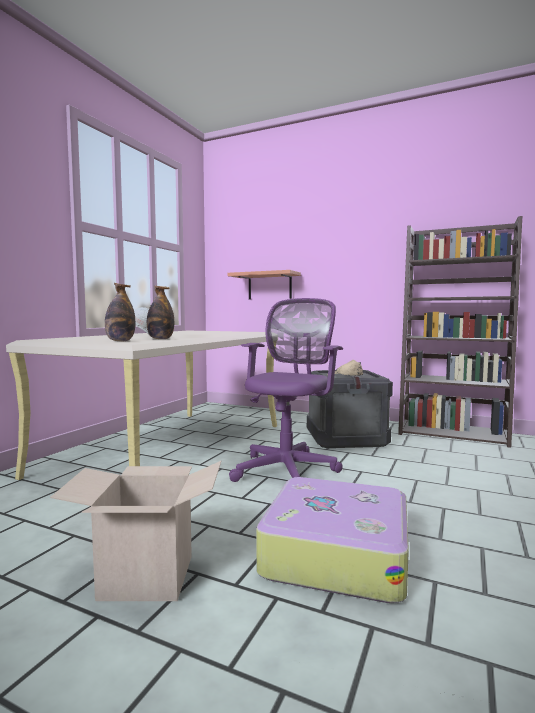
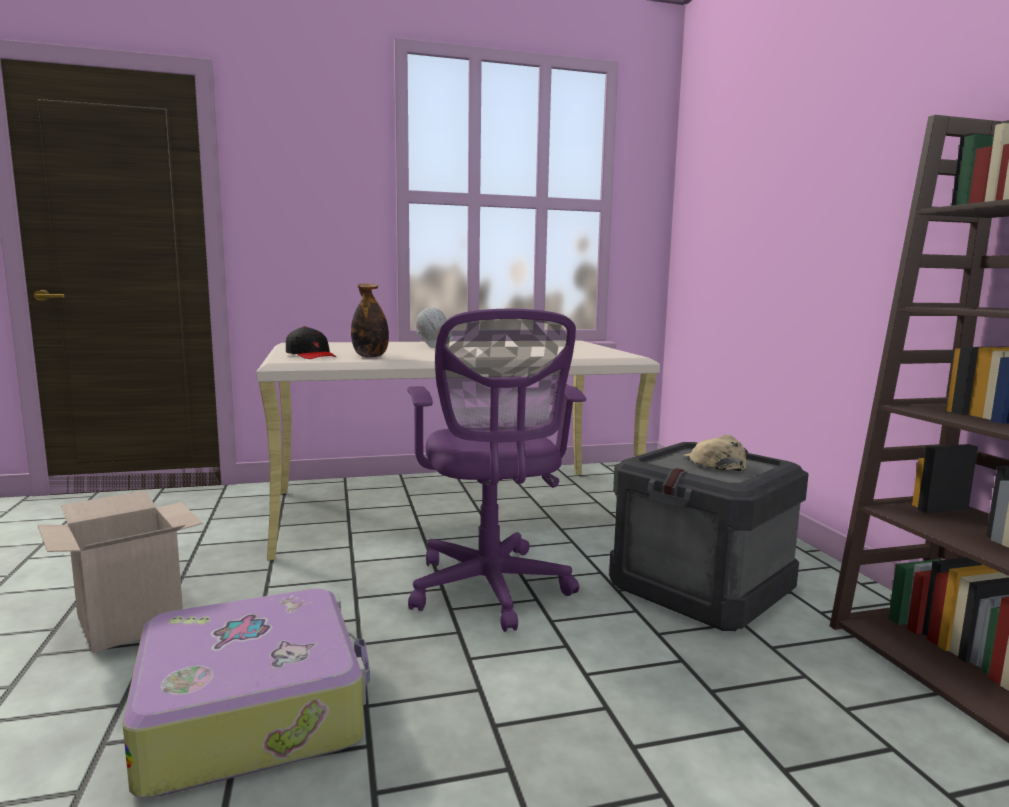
camera: 50 degrees right, 5 degrees up
(120, 341) = (311, 355): bottle -> black cap
(269, 286) = (739, 266): shelf -> none
(288, 468) = (490, 591): purple office chair -> purple office chair turned 90 degrees clockwise

